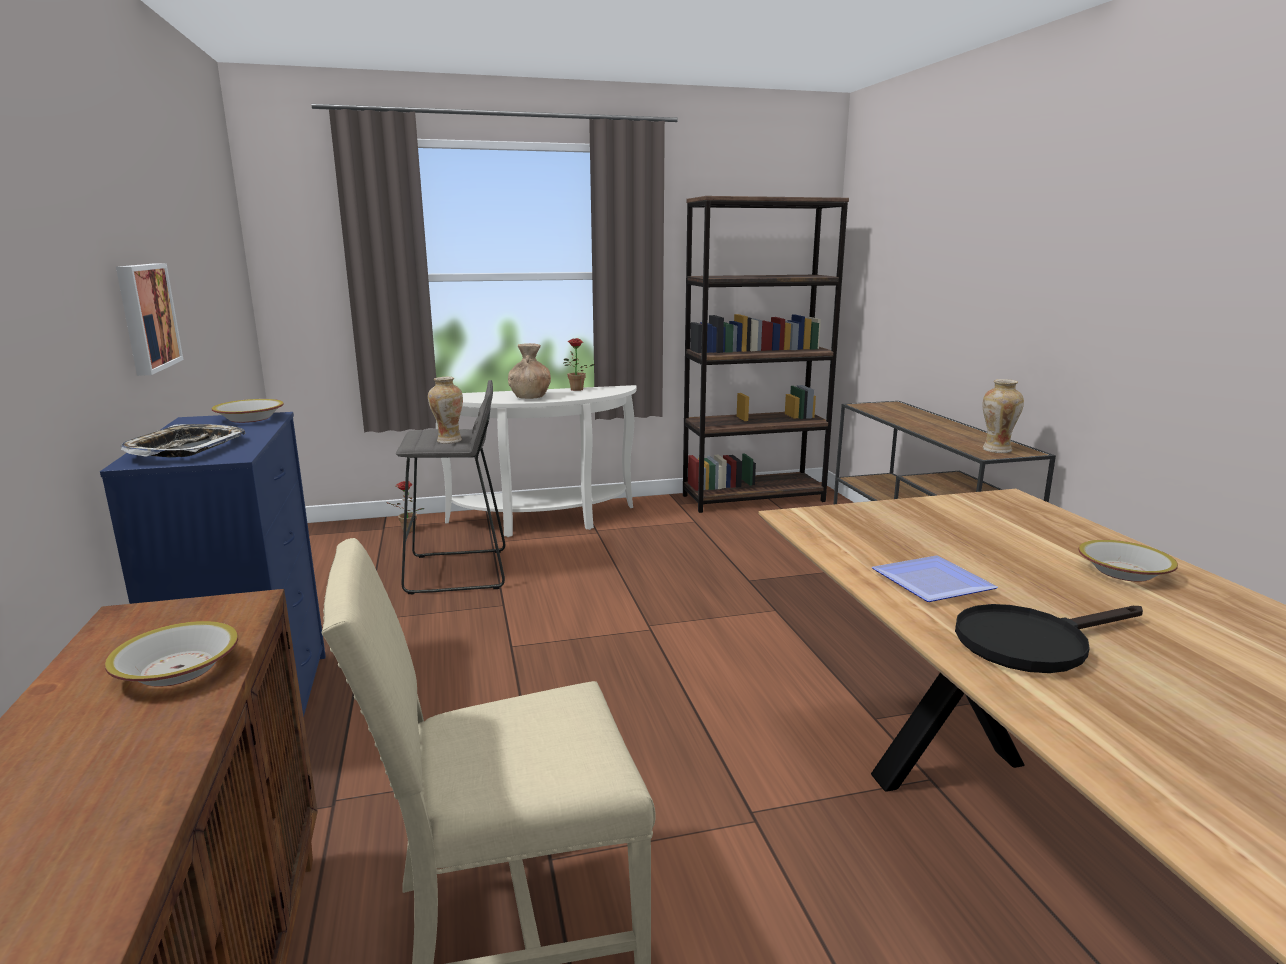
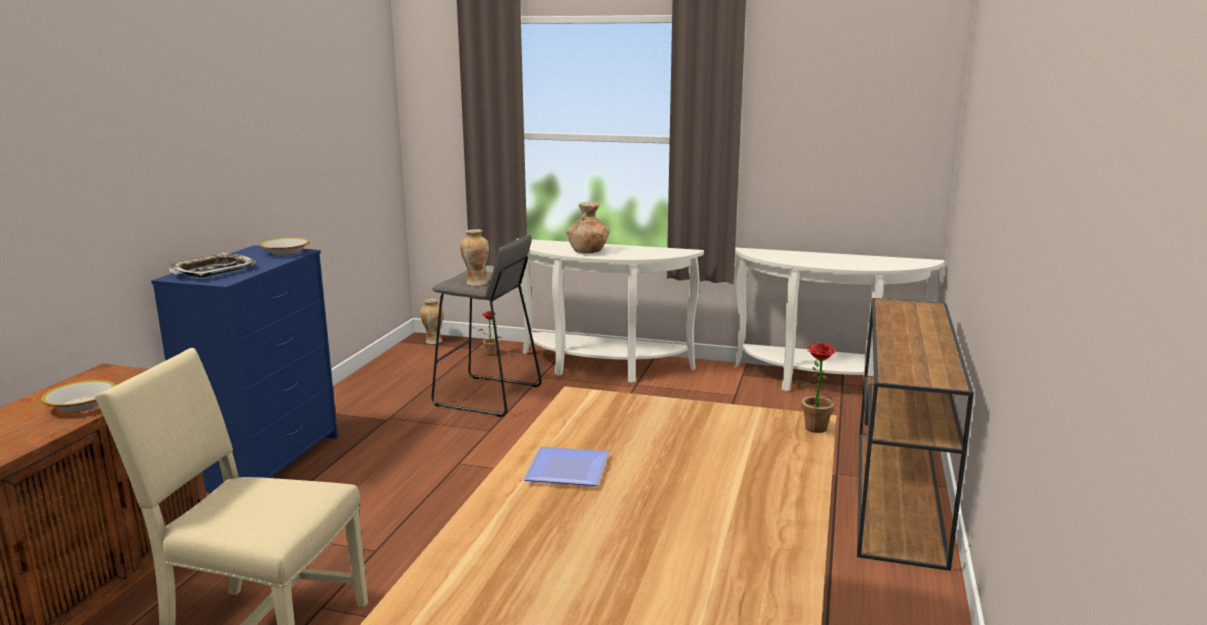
camera: 30 degrees right, 0 degrees up
(145, 317) = (236, 175): picture -> none
(576, 390) = (640, 249): potted plant -> potted plant (813, 430)
(753, 498) = (826, 383): brown bookcase -> white console table
(996, 450) = (918, 374): vase -> vase (433, 341)
(1032, 642) = (541, 527): black frying pan -> none
(1124, 572) = (744, 505): bowl -> none

